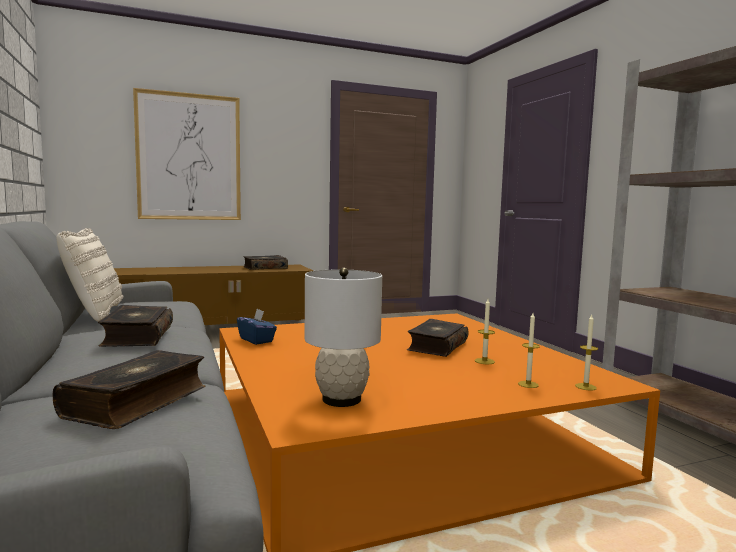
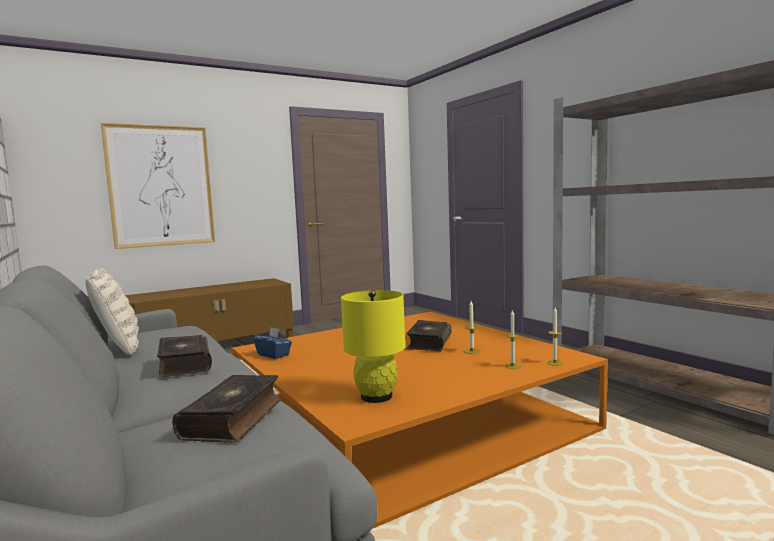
camera: 10 degrees left, 0 degrees up
(265, 268) = (244, 285): book -> none
(341, 399) = (376, 396): white table lamp -> yellow table lamp

